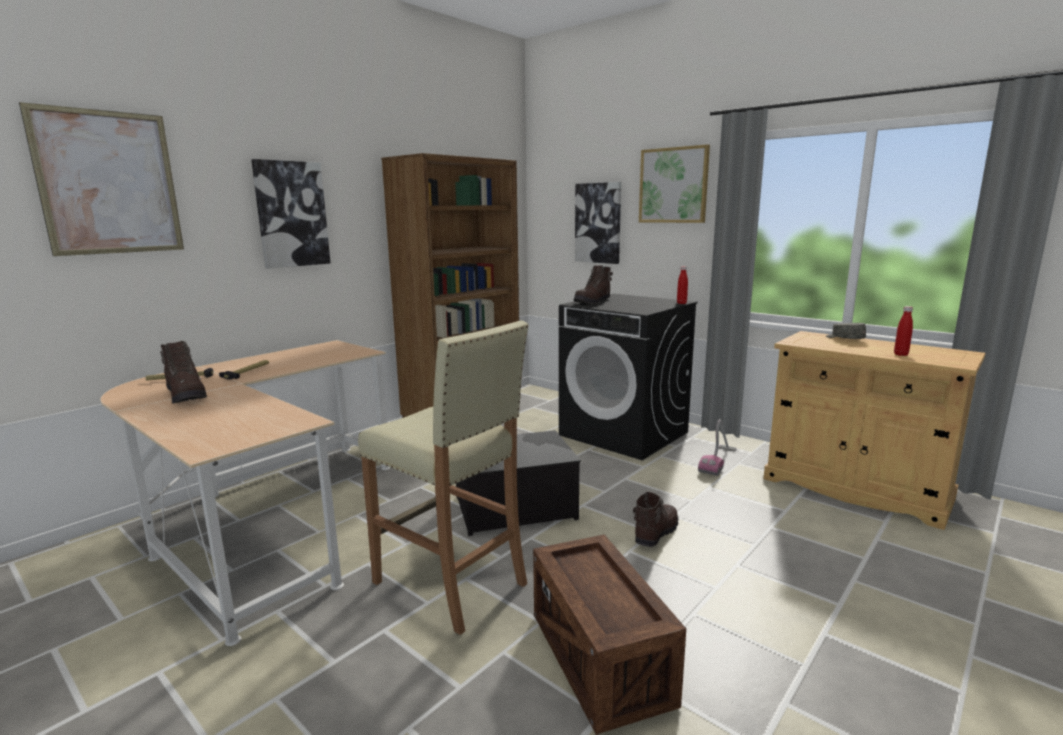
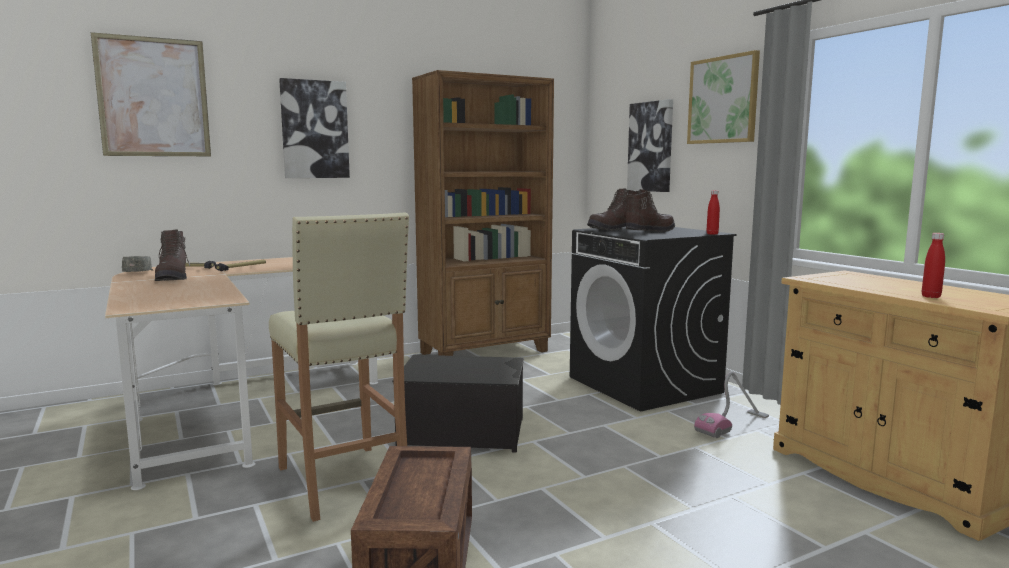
camera: 20 degrees right, 5 degrees down
(655, 533) = (586, 478): brown boot -> brown boot (649, 231)
(844, 339) = (886, 279): grey cap -> grey cap (139, 273)

